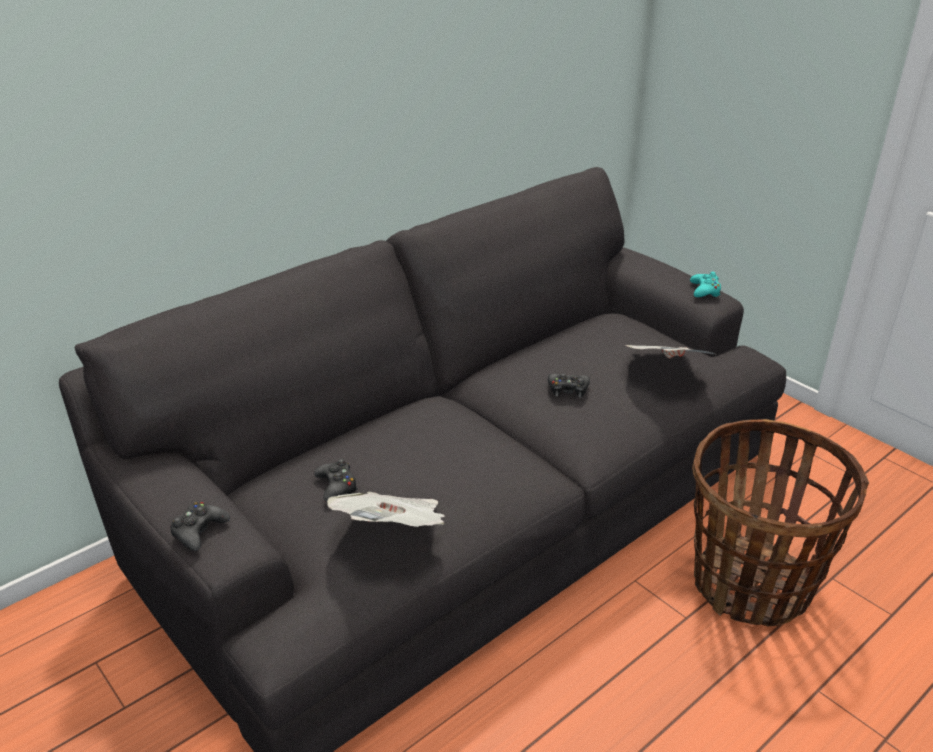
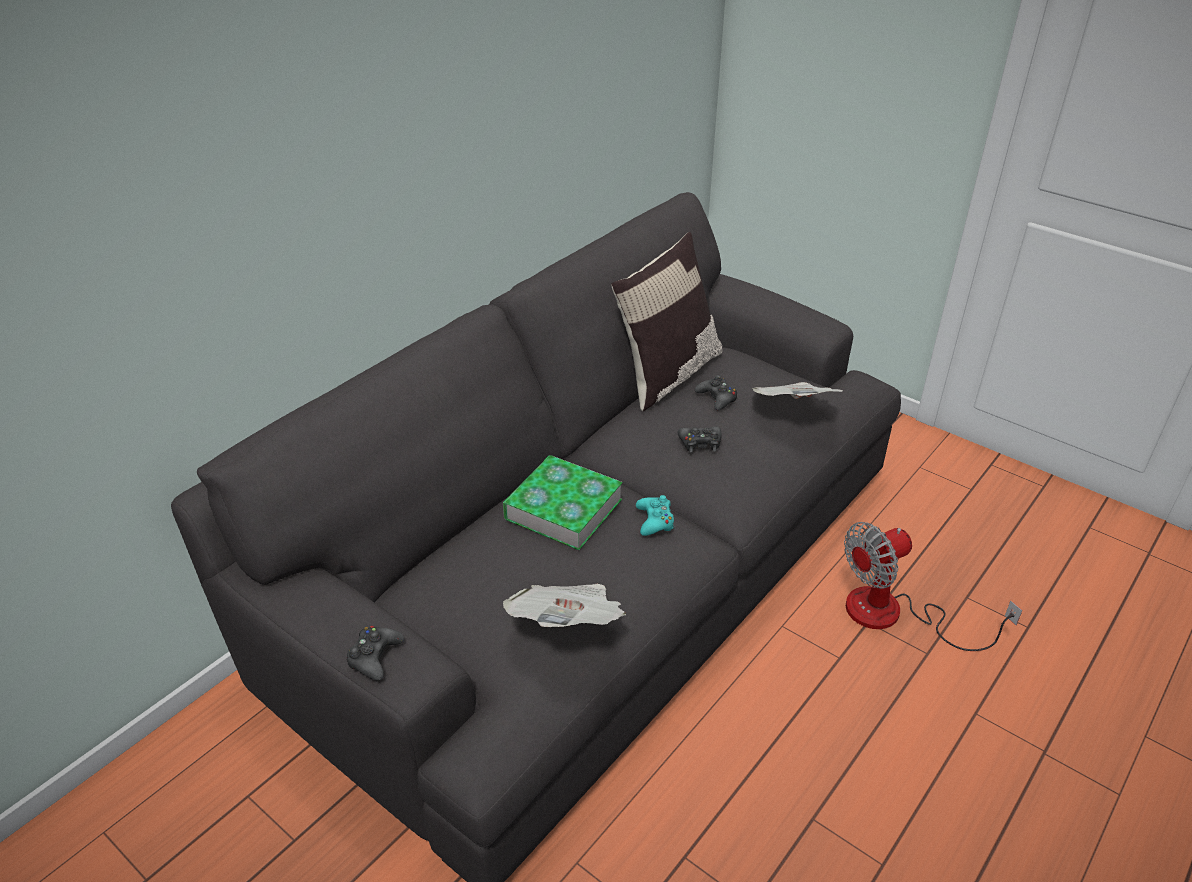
camera: 10 degrees left, 5 degrees up
(337, 486) = (494, 582): black game controller -> black game controller (717, 398)
(420, 431) = (563, 509): none -> book
(554, 330) = (666, 375): none -> pillow
(705, 291) = (813, 318): turquoise game controller -> turquoise game controller (655, 521)
(751, 585) = (893, 615): basket -> fan

